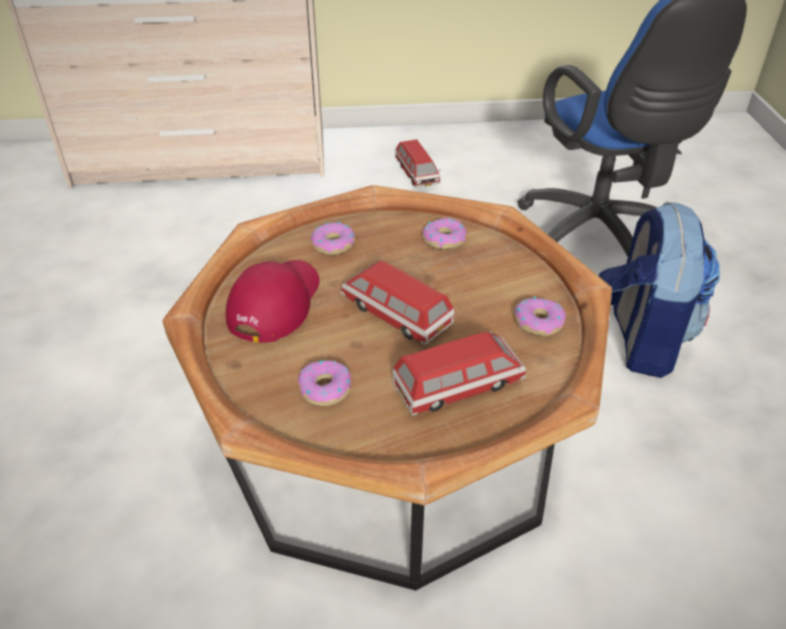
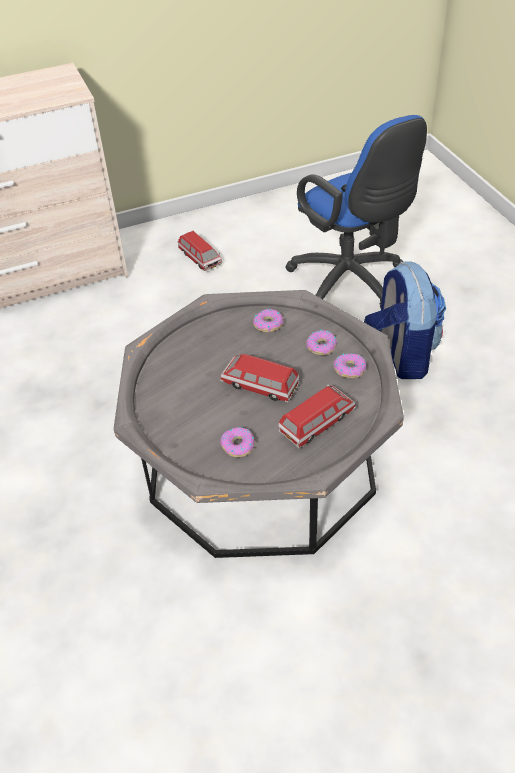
camera: 15 degrees left, 5 degrees up
(275, 303) = (178, 398): red cap -> none
(333, 244) = (196, 345): donut -> donut (322, 346)
(392, 433) = (261, 461): brown coffee table -> grey coffee table

